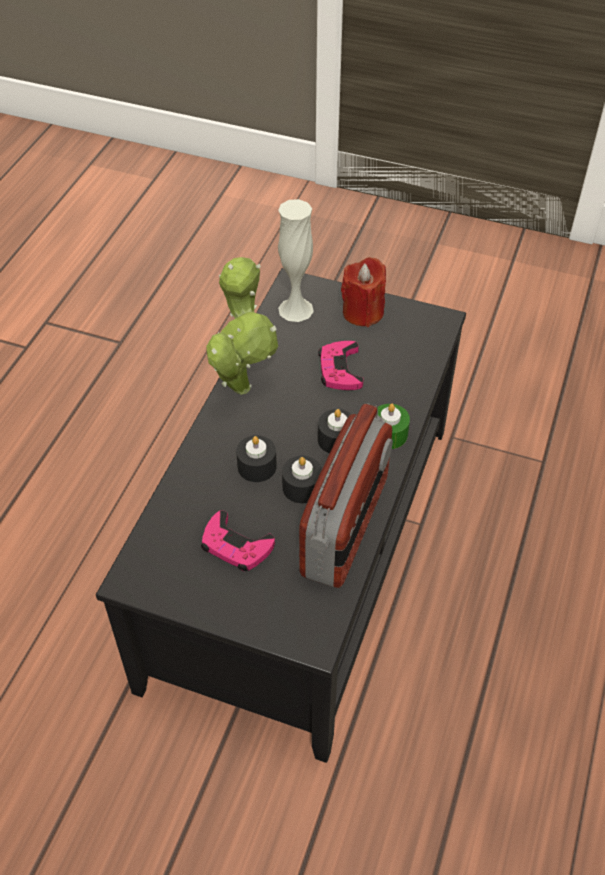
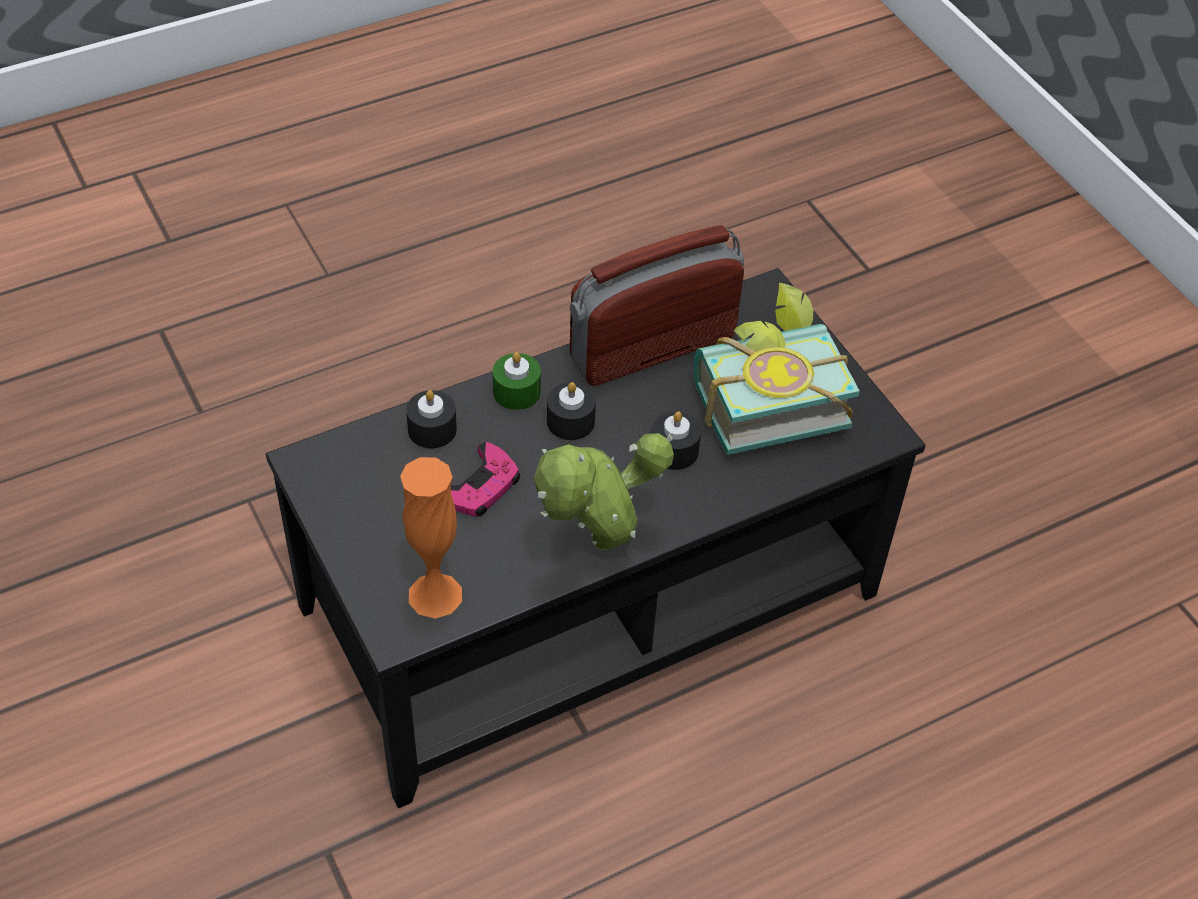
camera: 140 degrees left, 0 degrees up
(236, 546) = (764, 397): pink game controller -> book
(295, 309) = (435, 595): white vase -> orange vase
(302, 487) = (652, 403): black candle -> black candle (432, 429)
(363, 312) = (369, 534): red candle -> none

